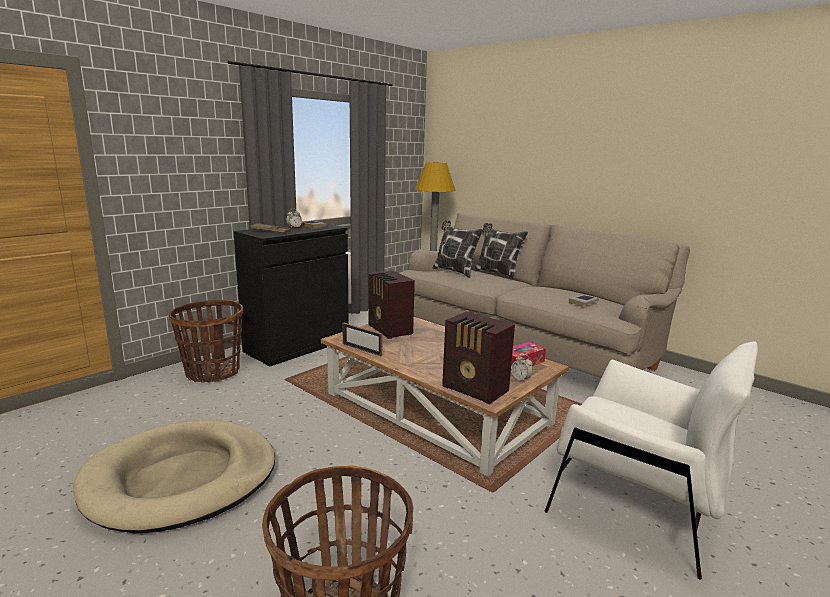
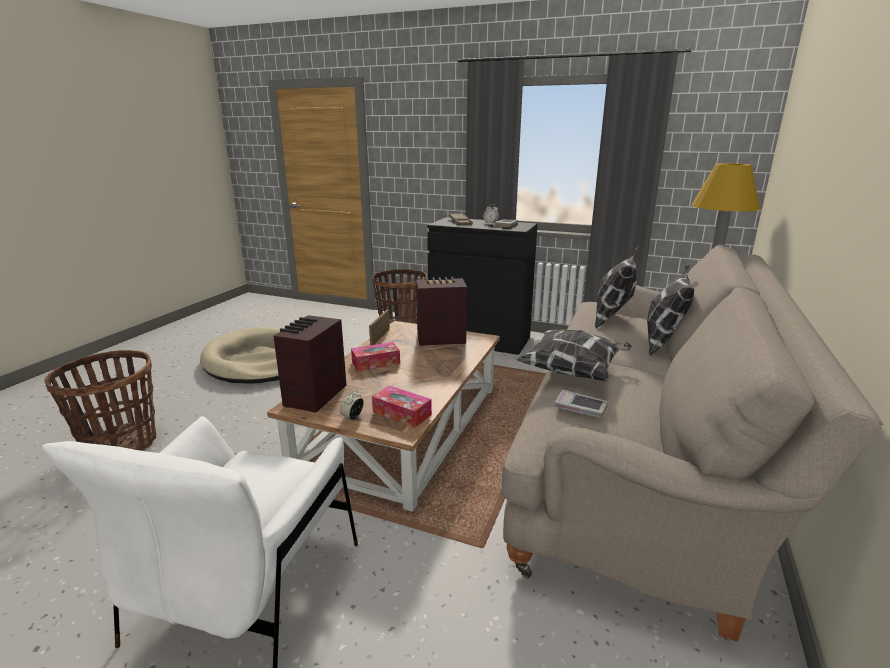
camera: 70 degrees right, 5 degrees up
(389, 330) = (440, 339): radio -> radio turned 45 degrees clockwise
(421, 359) = (376, 363): none -> tissue box
(534, 295) = (574, 372): none -> pillow

